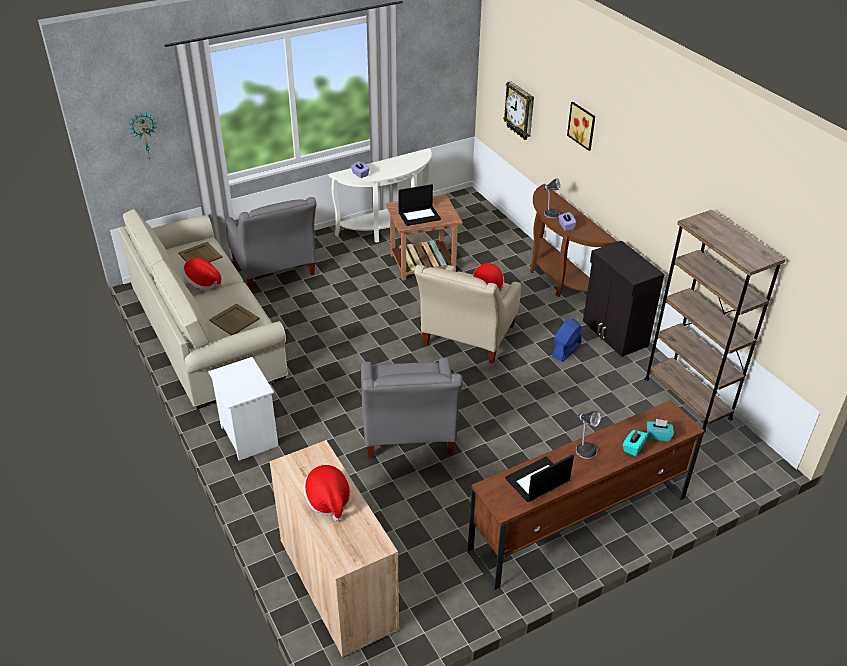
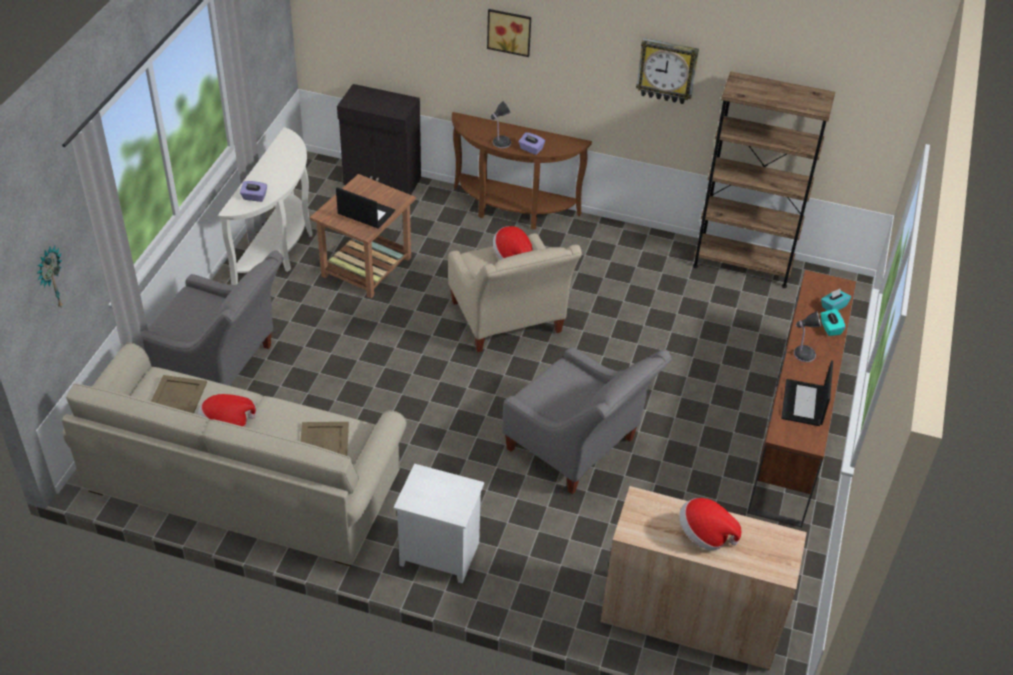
camera: 45 degrees left, 5 degrees up
(419, 216) = (365, 213): laptop -> laptop turned 90 degrees counterclockwise
(520, 111) = (389, 39): wall clock -> wall clock (667, 70)
(566, 350) = (604, 279): blue fan -> none
(614, 334) = (623, 239): black cabinet -> black cabinet (382, 182)

